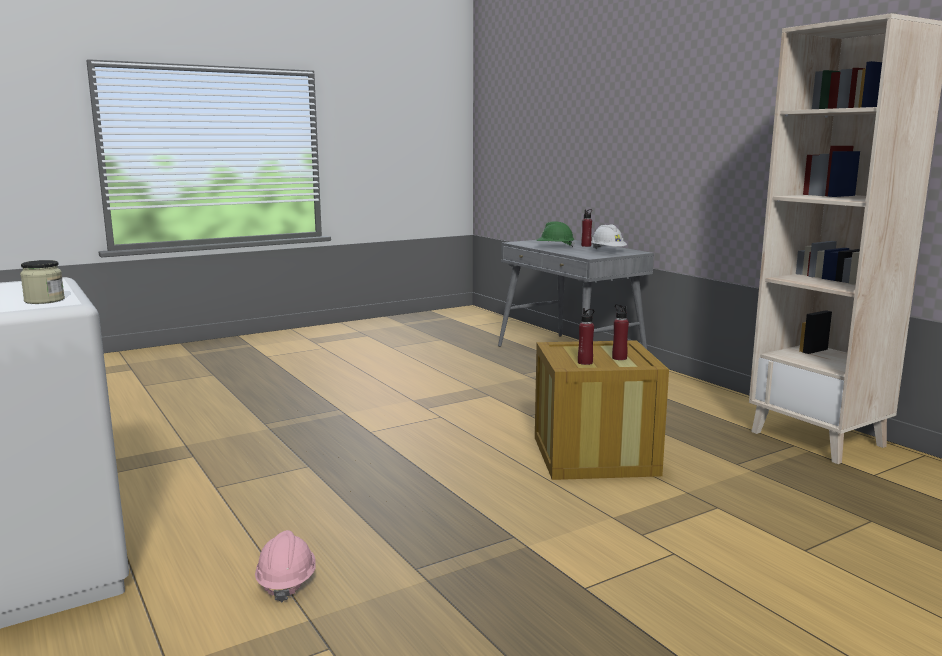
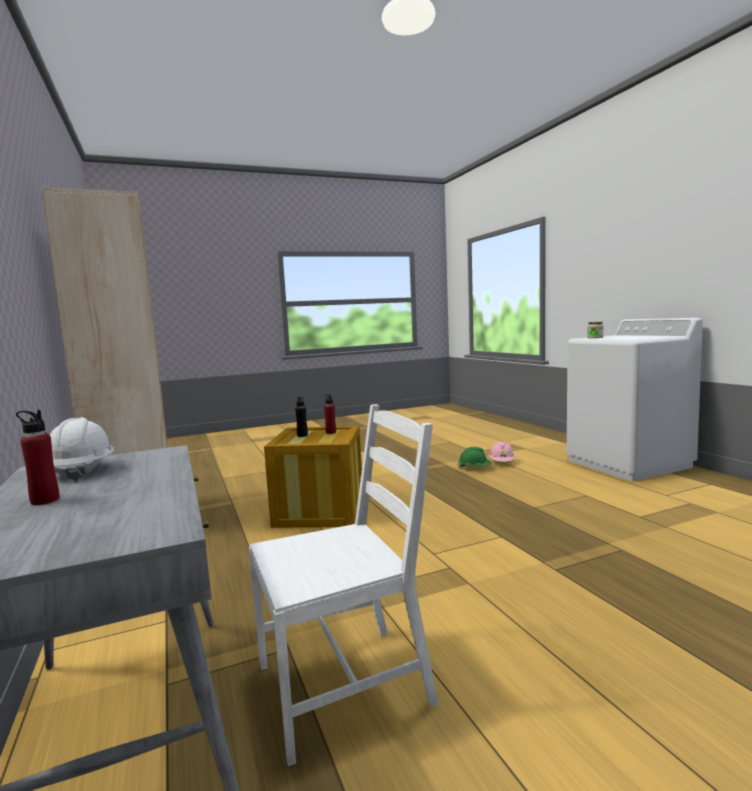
camera: 170 degrees left, 5 degrees down
(482, 366) = (345, 684): none -> white chair
(555, 247) = (138, 491): green hard hat -> green hard hat (475, 468)
(619, 358) = (302, 435): red bottle -> black bottle

